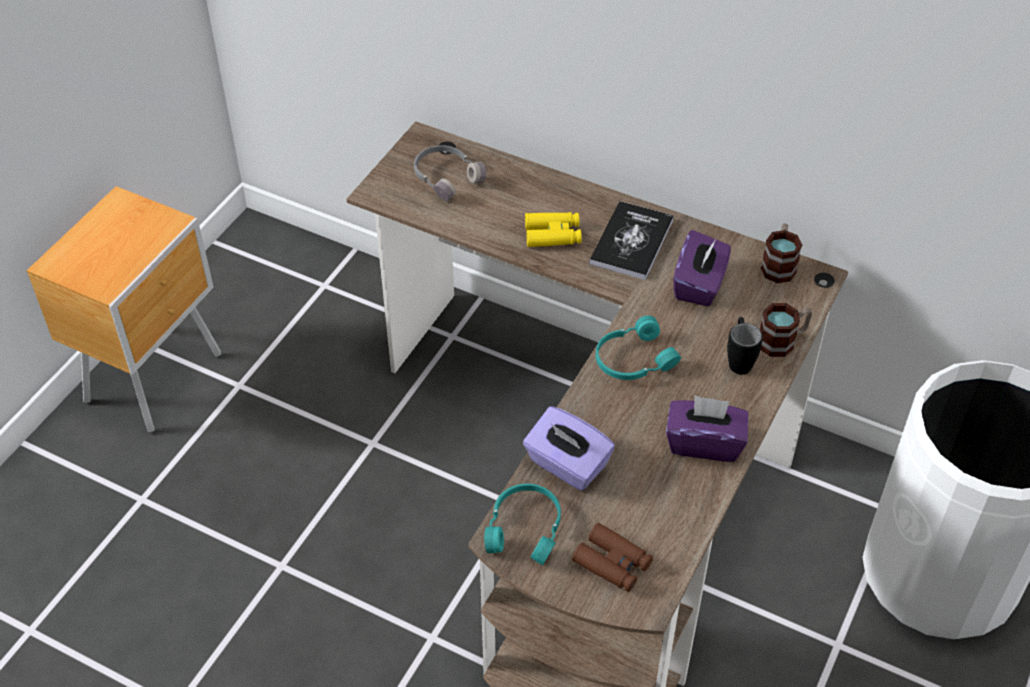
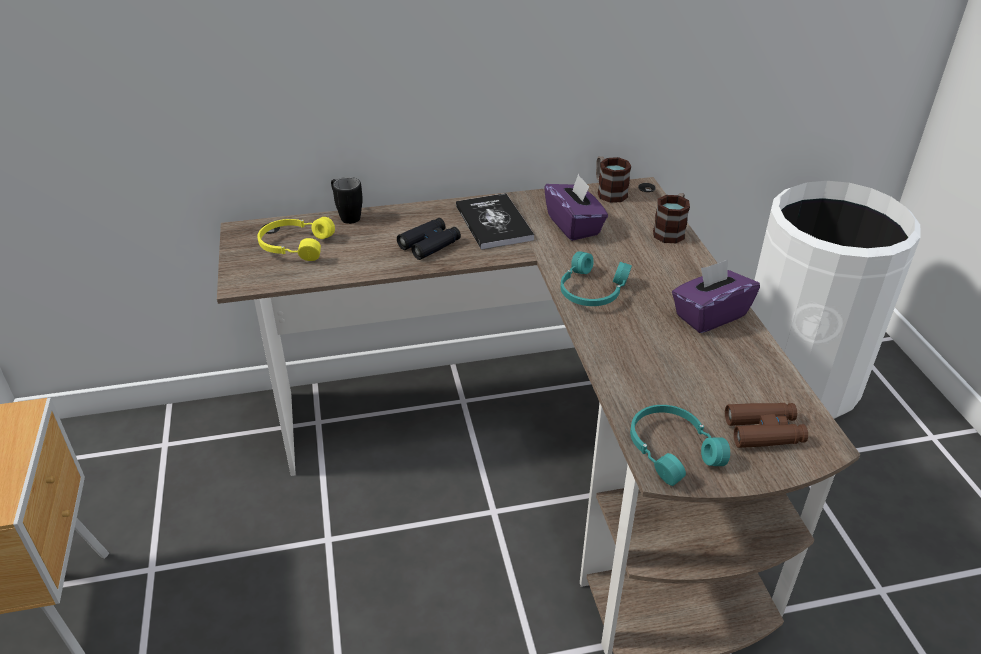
camera: 40 degrees left, 10 degrees down
(447, 177) = (295, 245): grey headphones -> yellow headphones
(553, 235) = (429, 244): yellow binoculars -> black binoculars
(567, 465) = (640, 385): purple tissue box -> none
(739, 359) = (660, 255): black mug -> black mug (346, 216)

